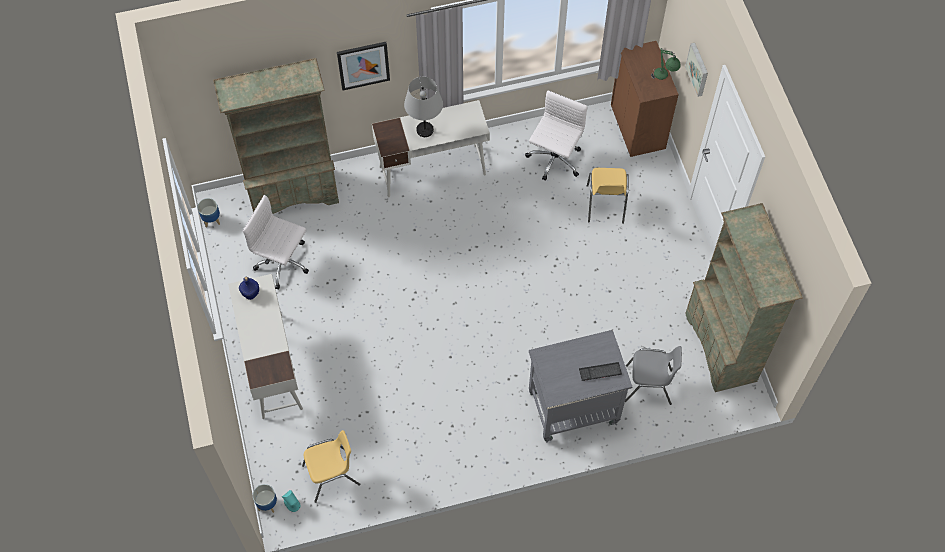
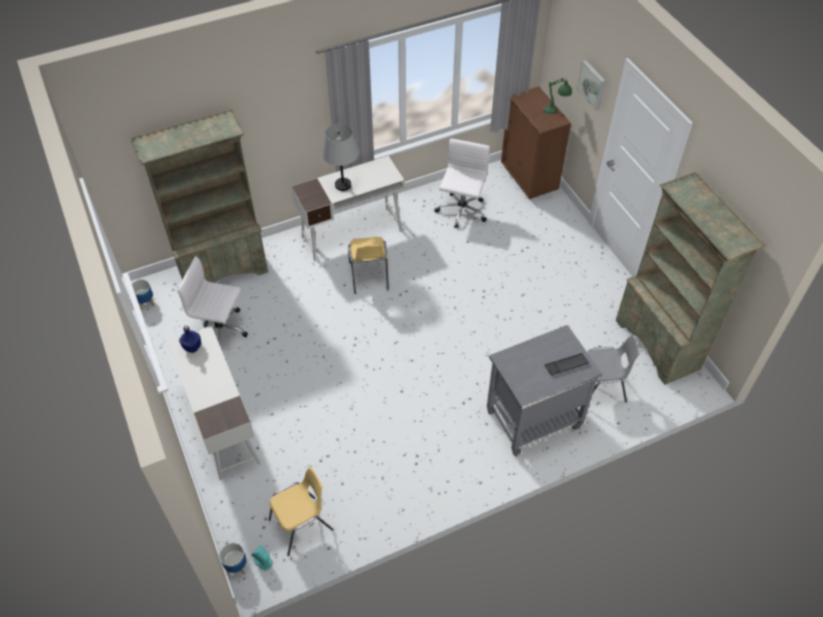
camera: 10 degrees left, 10 degrees down
(363, 65) = (278, 120): picture -> none
(605, 205) = (516, 241): yellow chair -> yellow chair (369, 277)

